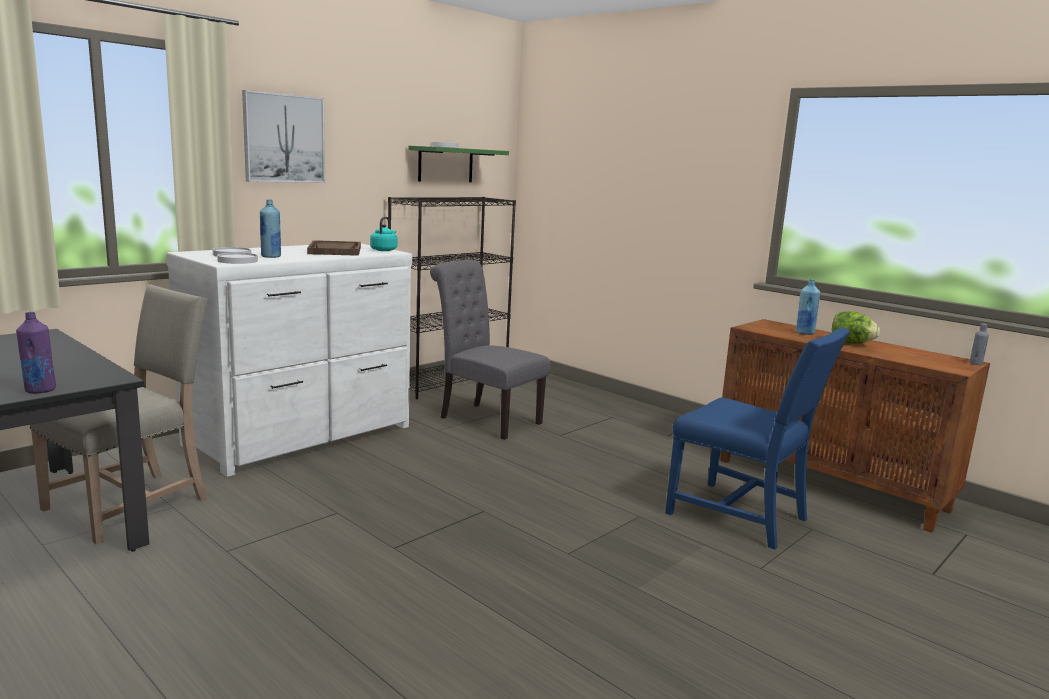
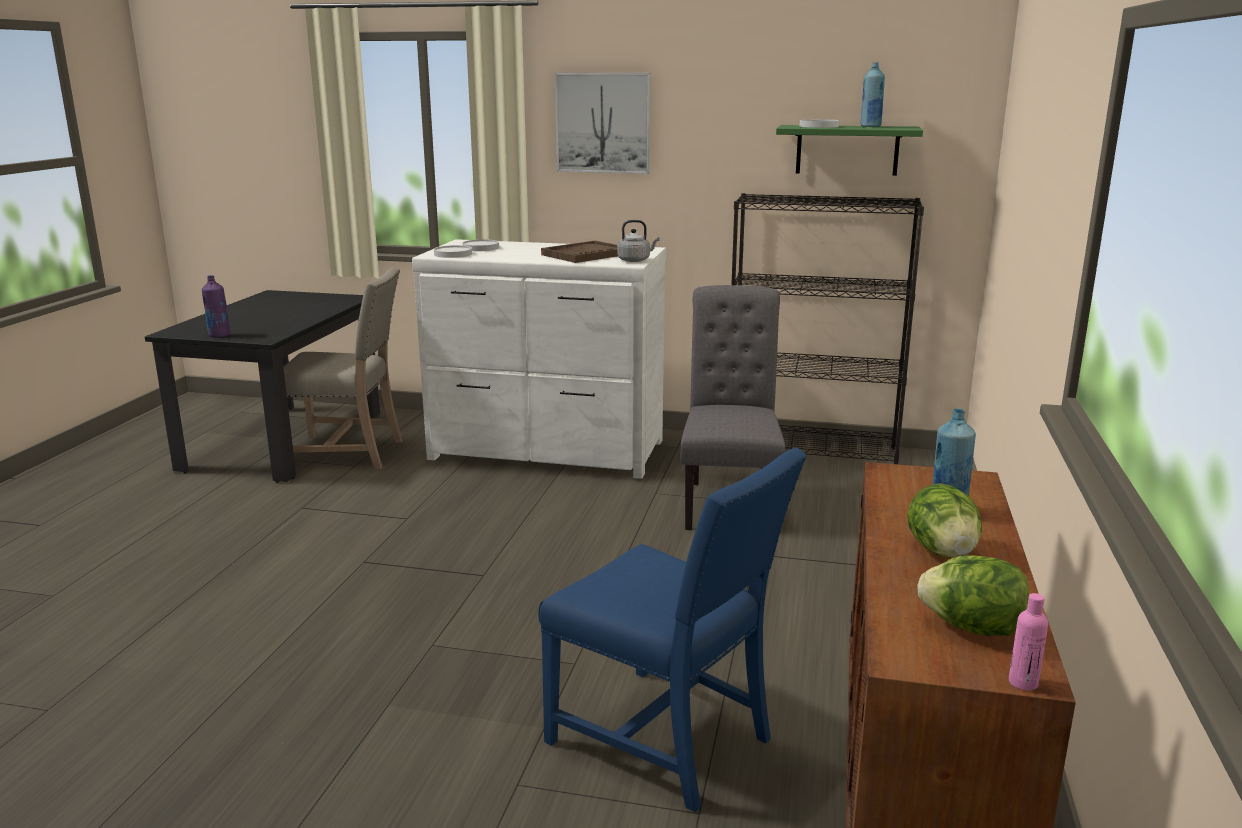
camera: 60 degrees right, 5 degrees up
(271, 256) = (498, 253): blue bottle -> blue bottle (870, 126)
(384, 250) = (635, 260): turquoise kettle -> grey kettle
(742, 516) = (667, 740): blue chair -> blue chair turned 60 degrees counterclockwise
(928, 357) = (972, 628): none -> lettuce
(975, 363) = (1023, 682): grey bottle -> pink bottle

